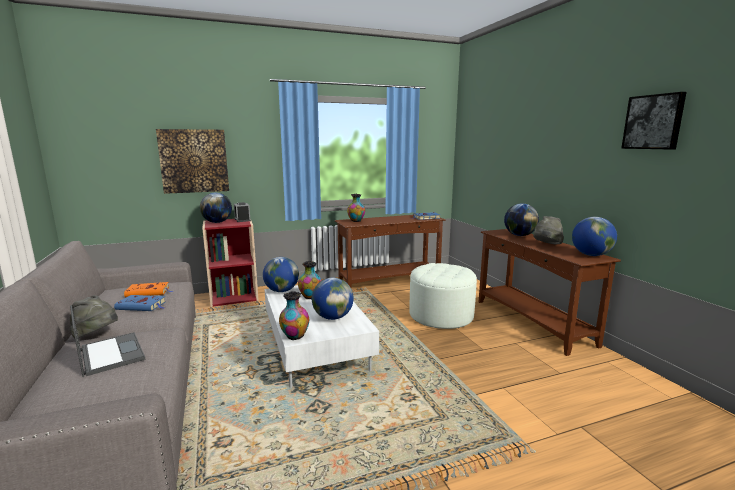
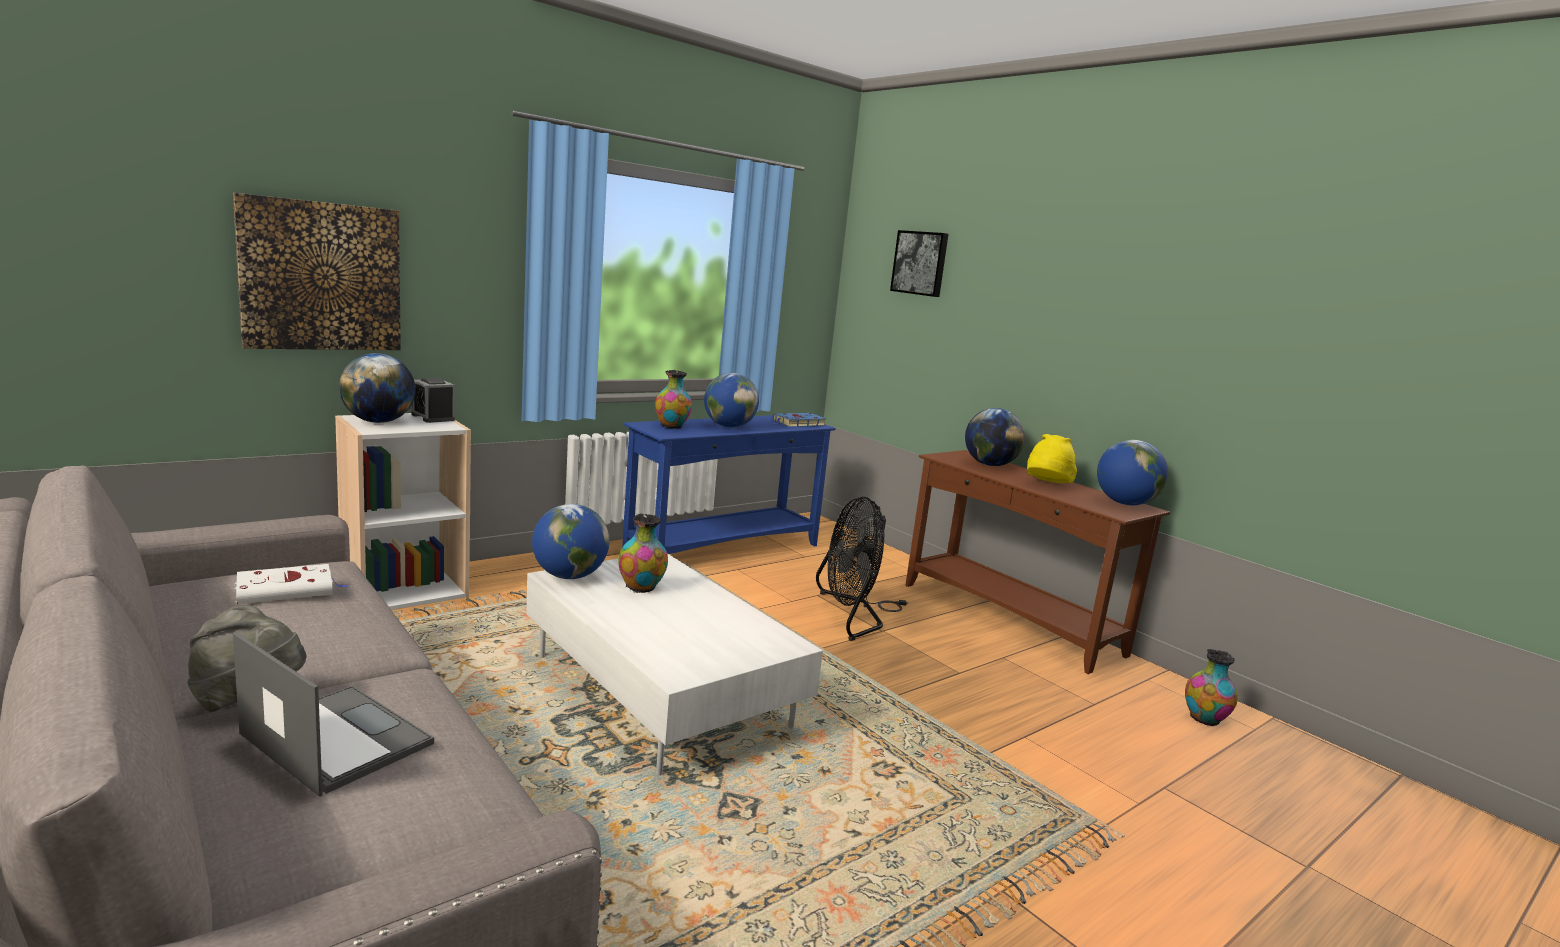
camera: 20 degrees left, 0 degrees up
(142, 306) = (304, 623): blue book -> none
(149, 292) = (288, 590): orange book -> white book
(234, 296) = (406, 589): red bookcase -> white bookcase
(294, 336) = (673, 671): vase -> vase (1204, 719)
(333, 317) = (718, 628): globe -> globe (729, 427)
(389, 281) = (724, 548): brown console table -> blue console table
(441, 315) = (856, 613): white ottoman -> black fan
(546, 245) = (1047, 485): grey hat -> yellow hat
(653, 122) = (1235, 295): picture -> picture (920, 263)

